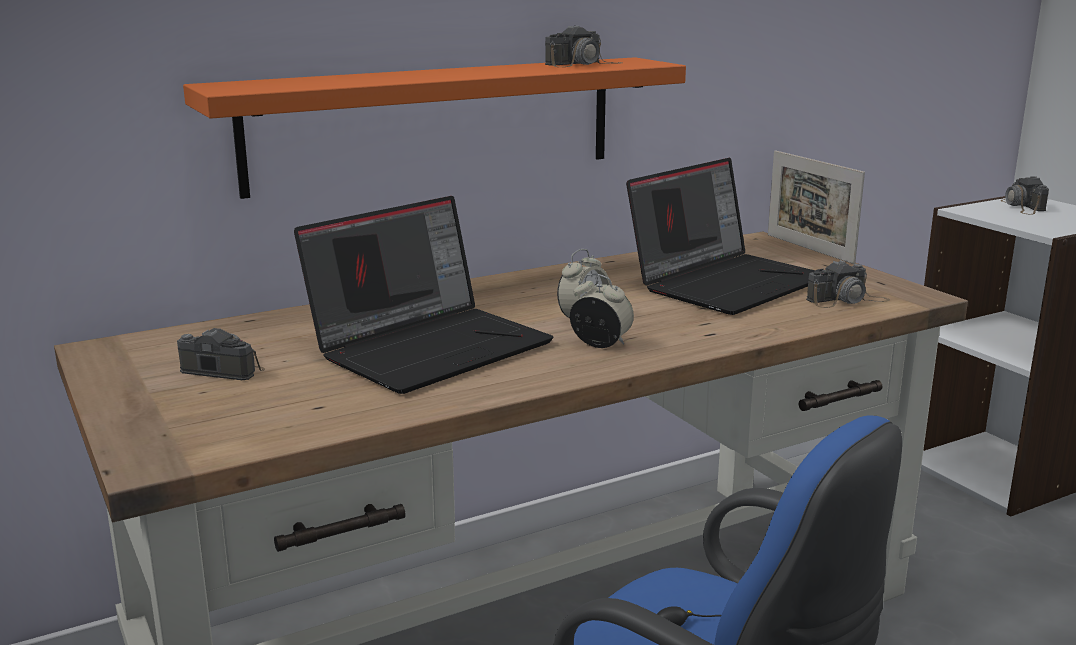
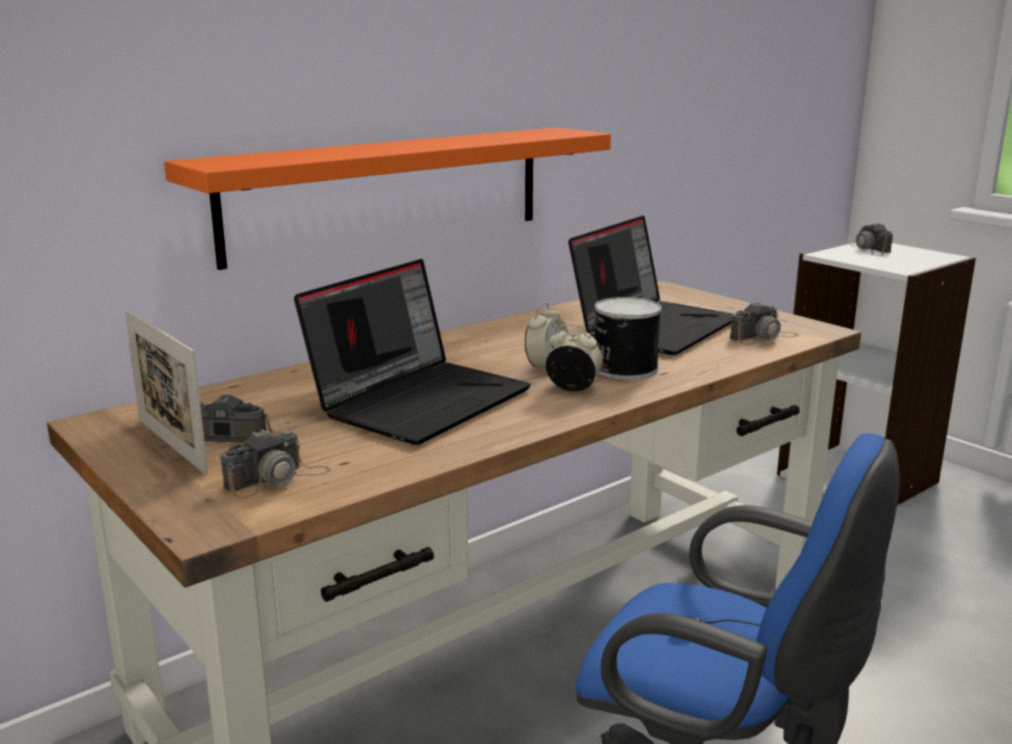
camera: 10 degrees left, 0 degrees up
(584, 64) = (520, 134): camera -> camera (277, 479)
(667, 326) = (623, 368): none -> can
(809, 248) = (709, 293): picture frame -> picture frame (171, 445)

